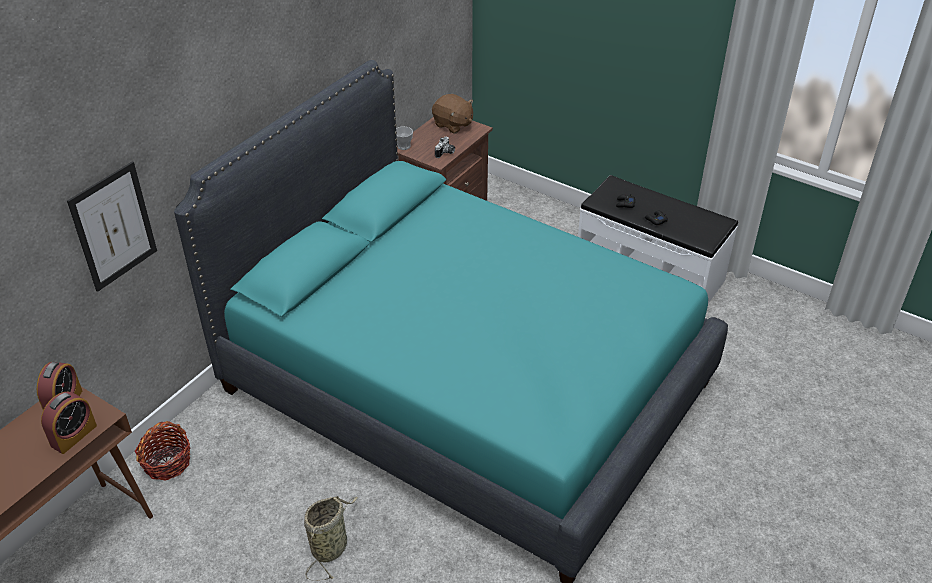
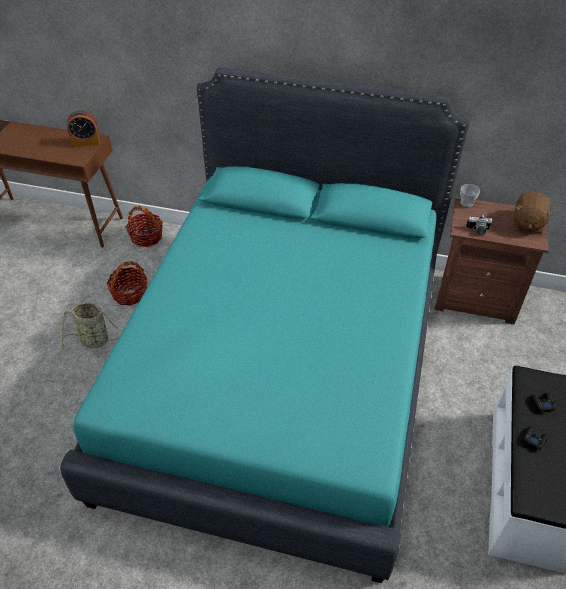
camera: 70 degrees right, 5 degrees up
(74, 435) = (60, 155): alarm clock -> none
(113, 226) = (159, 63): picture -> none
(266, 499) = (130, 294): none -> basket

